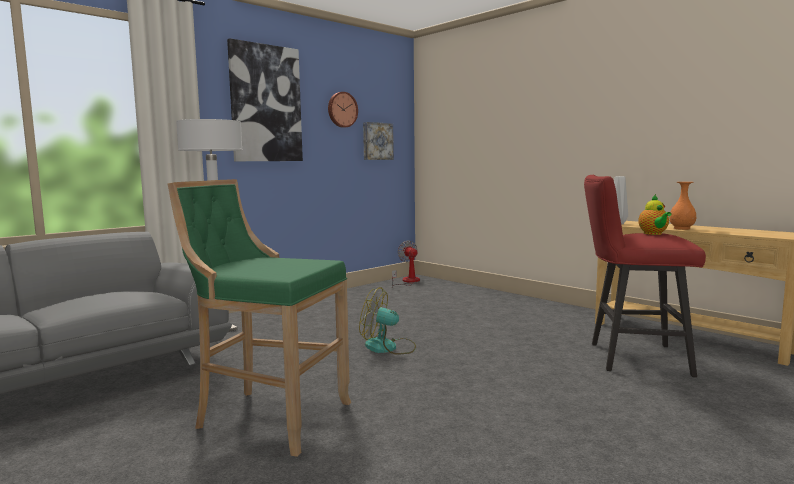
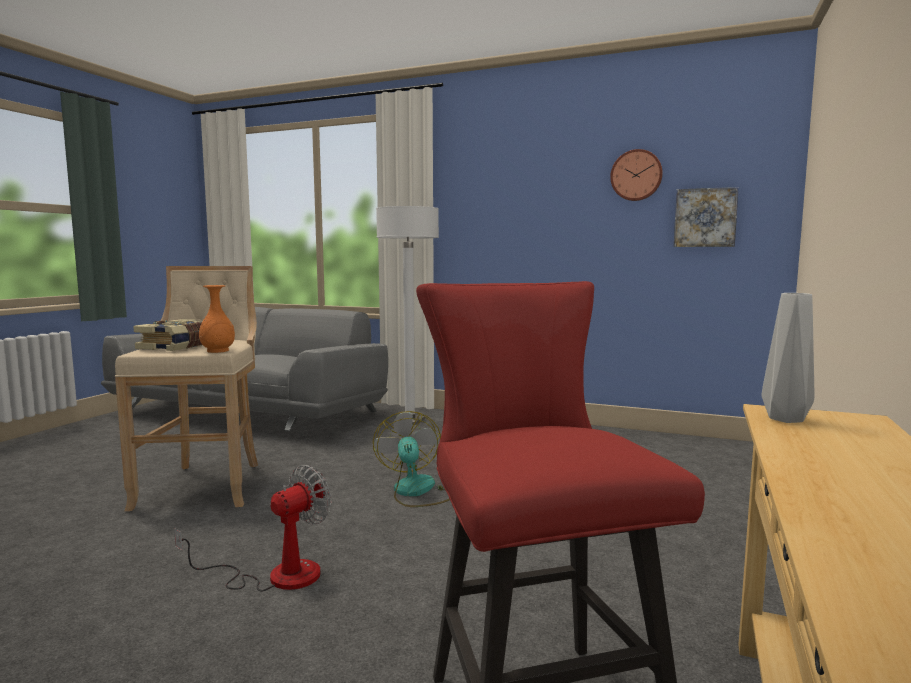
camera: 65 degrees right, 0 degrees up
(265, 103) = (518, 180): picture -> none
(268, 268) = (179, 347): none -> book
(268, 417) = (205, 484): green stool -> beige stool
(408, 281) = (725, 449): fan -> fan (276, 575)
(653, 234) = (559, 439): teapot -> none
(682, 228) = (814, 474): orange vase -> orange vase (218, 351)

